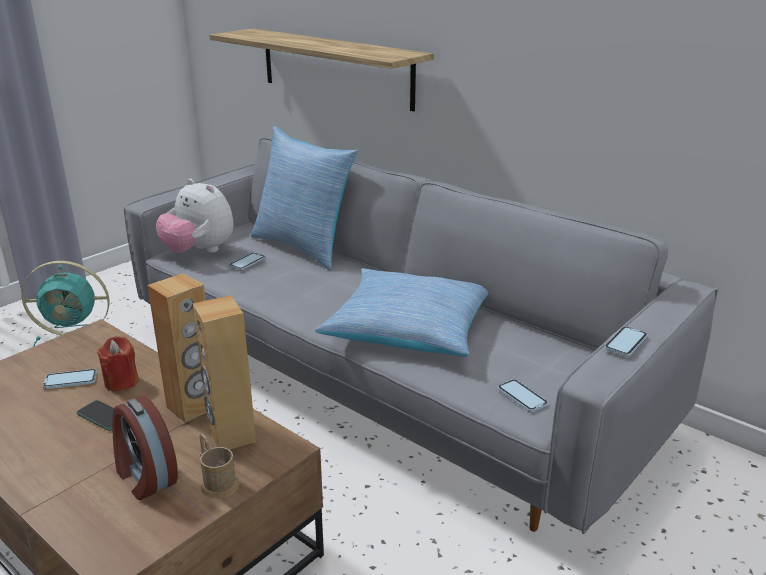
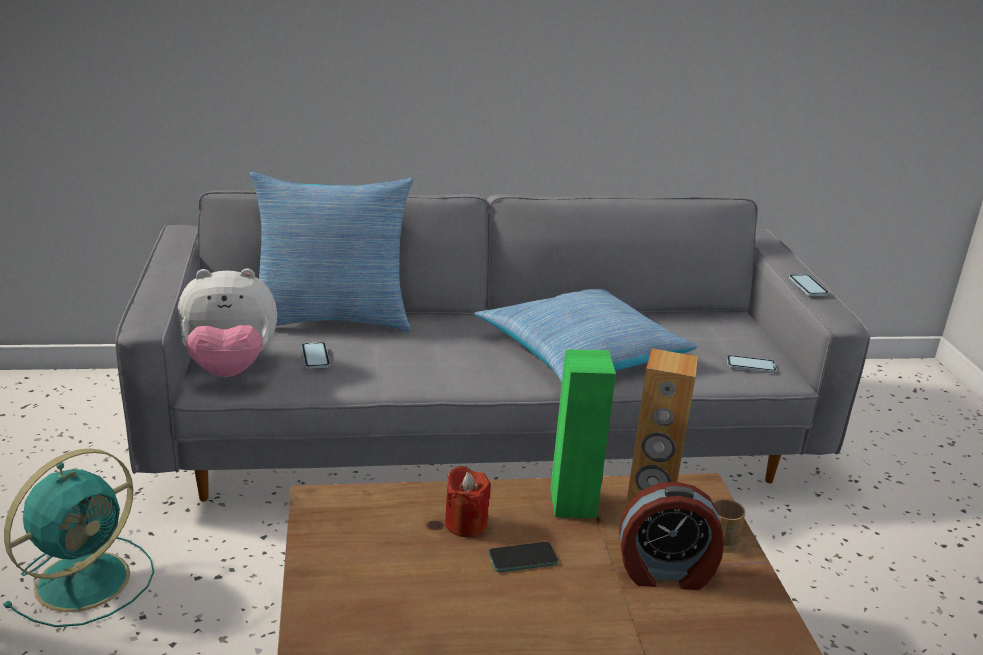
camera: 50 degrees left, 0 degrees up
(70, 380) = (414, 553): phone -> none
(193, 407) = (574, 503): brown speaker -> green speaker
(335, 68) = (280, 81): shelf -> none

